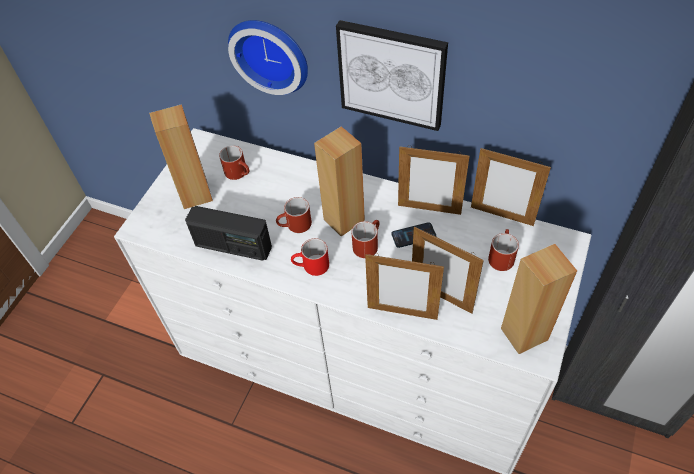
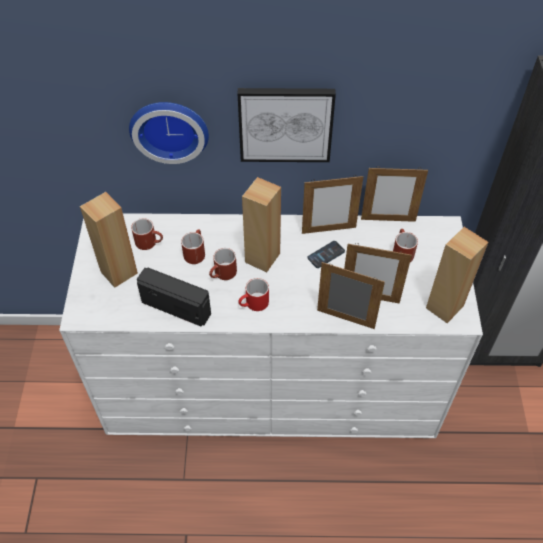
camera: 25 degrees left, 0 degrees up
(233, 246) = (176, 307): radio -> radio turned 150 degrees counterclockwise
(367, 244) = (291, 272): red mug -> red mug (195, 252)
(402, 313) = (345, 319): picture frame -> picture frame turned 150 degrees counterclockwise

